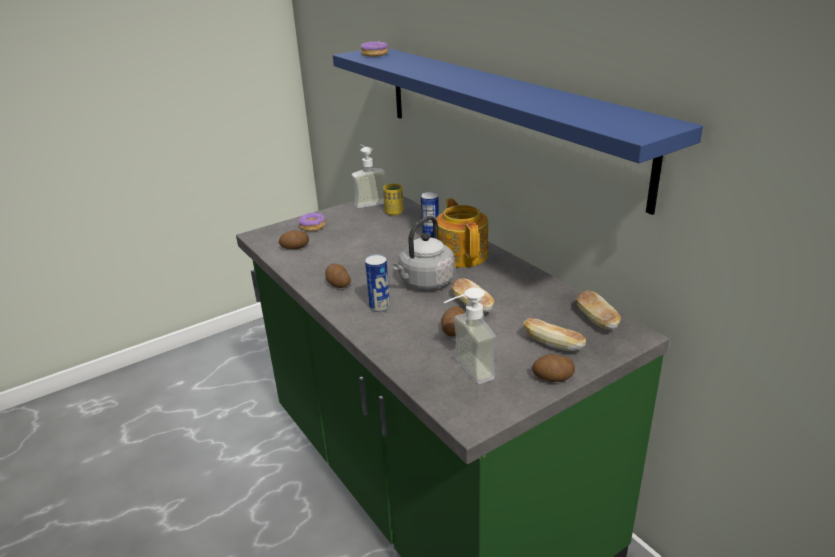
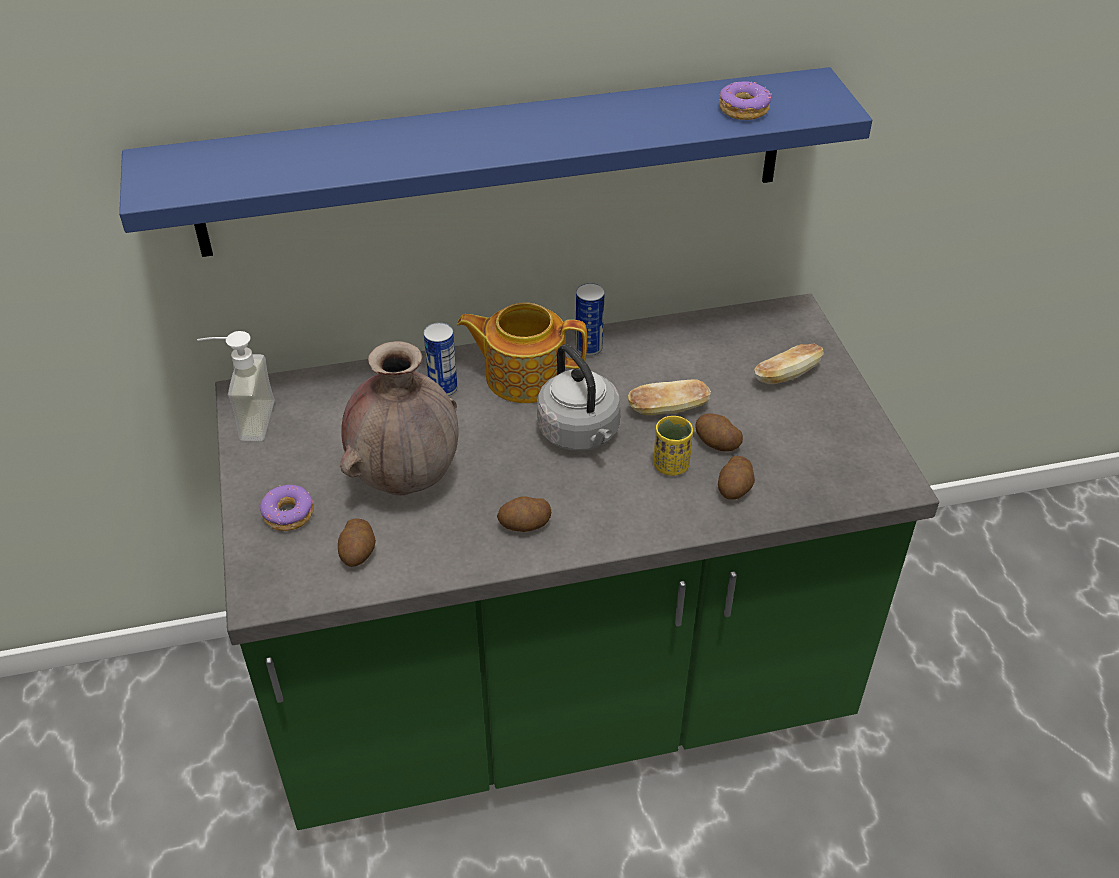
camera: 70 degrees left, 15 degrees up
(353, 245) = (406, 479): none -> brown vase
(375, 54) = (194, 171): donut -> donut (743, 109)
(379, 307) = (619, 496): can -> can (589, 348)
(394, 212) = (319, 403): yellow cup -> yellow cup (671, 465)
(464, 371) = (807, 461): soap dispenser -> none
(553, 378) = (848, 398): potato -> potato (735, 488)
(596, 321) = (756, 326): bread -> none

